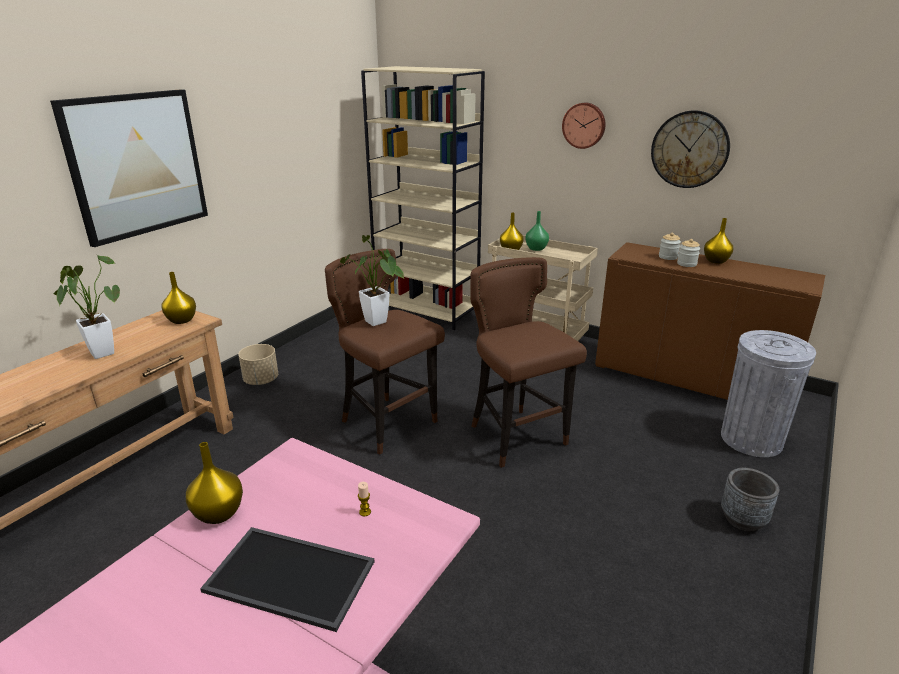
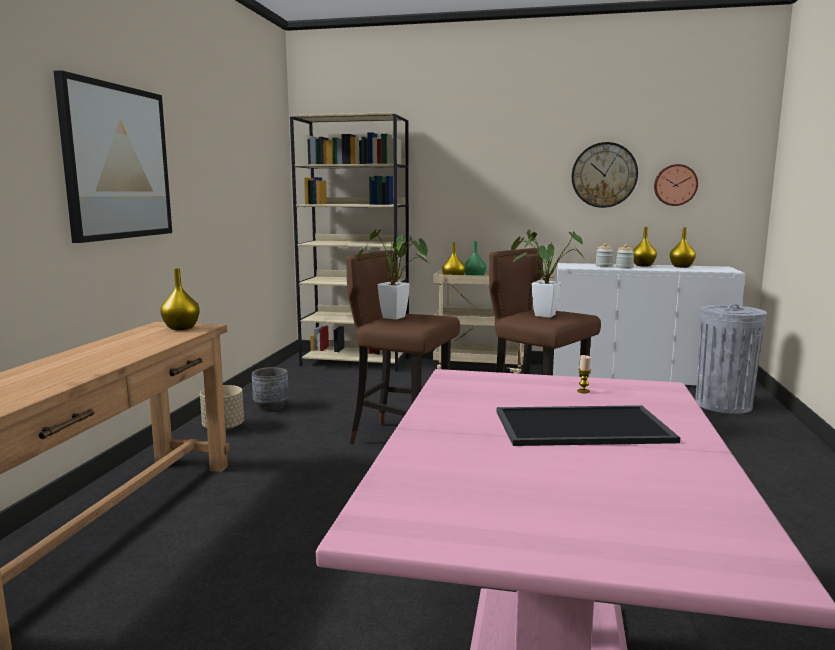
camera: 20 degrees left, 15 degrees down
(101, 351) = (114, 350): potted plant -> potted plant (540, 315)
(219, 514) = (445, 409): yellow vase -> yellow vase (682, 267)
(584, 125) = (507, 162): wall clock -> wall clock (675, 185)
(690, 378) = (637, 377): brown cabinet -> white cabinet
(742, 520) = (770, 449): grey planter -> grey planter (271, 407)

